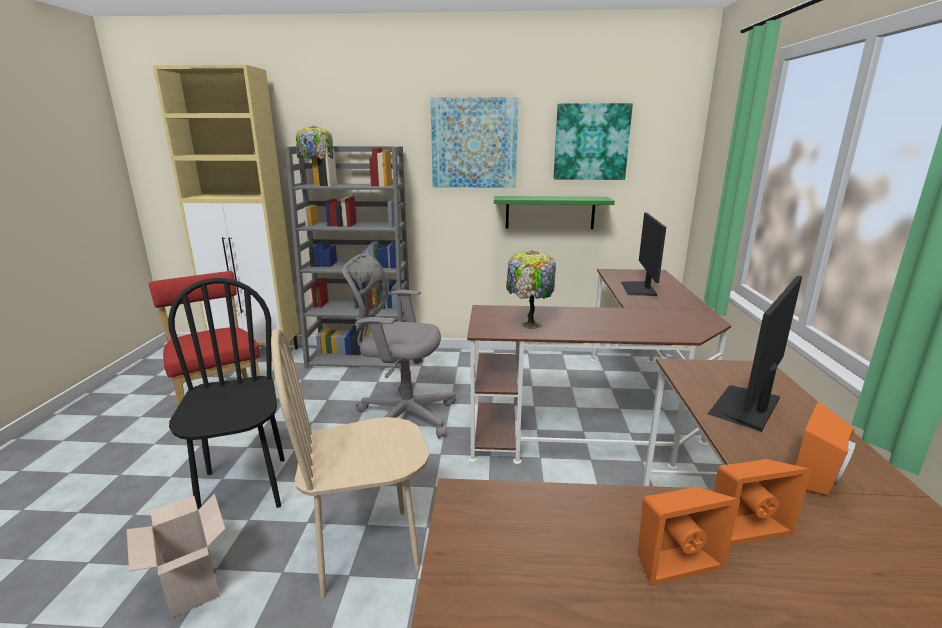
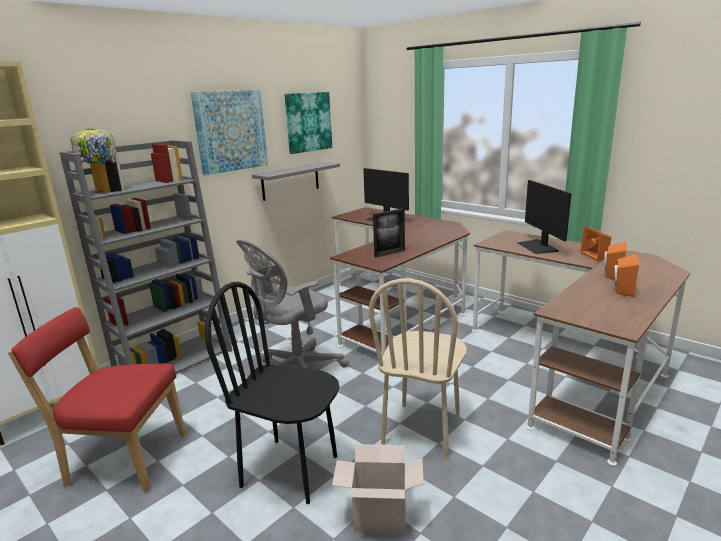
camera: 50 degrees left, 0 degrees up
(529, 324) = (389, 253): table lamp -> picture frame
(550, 212) = (290, 181): green shelf -> grey shelf

